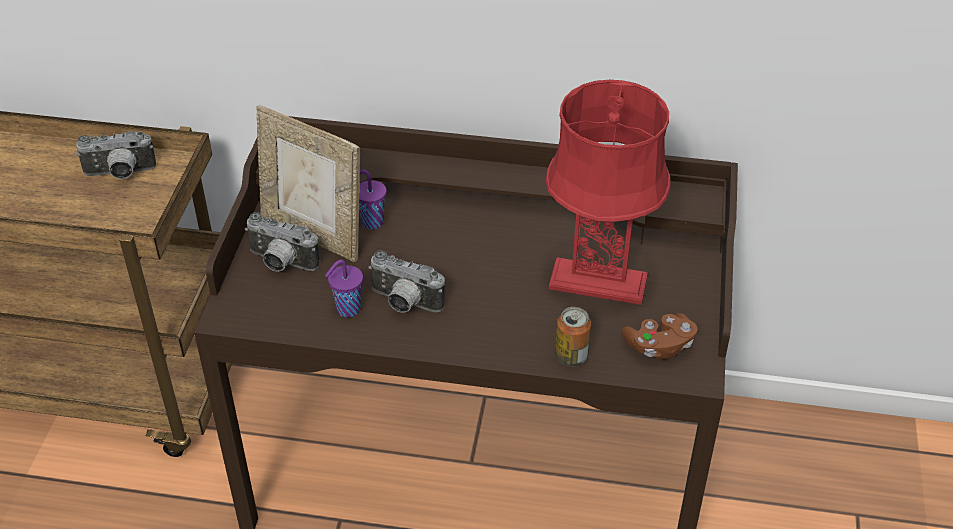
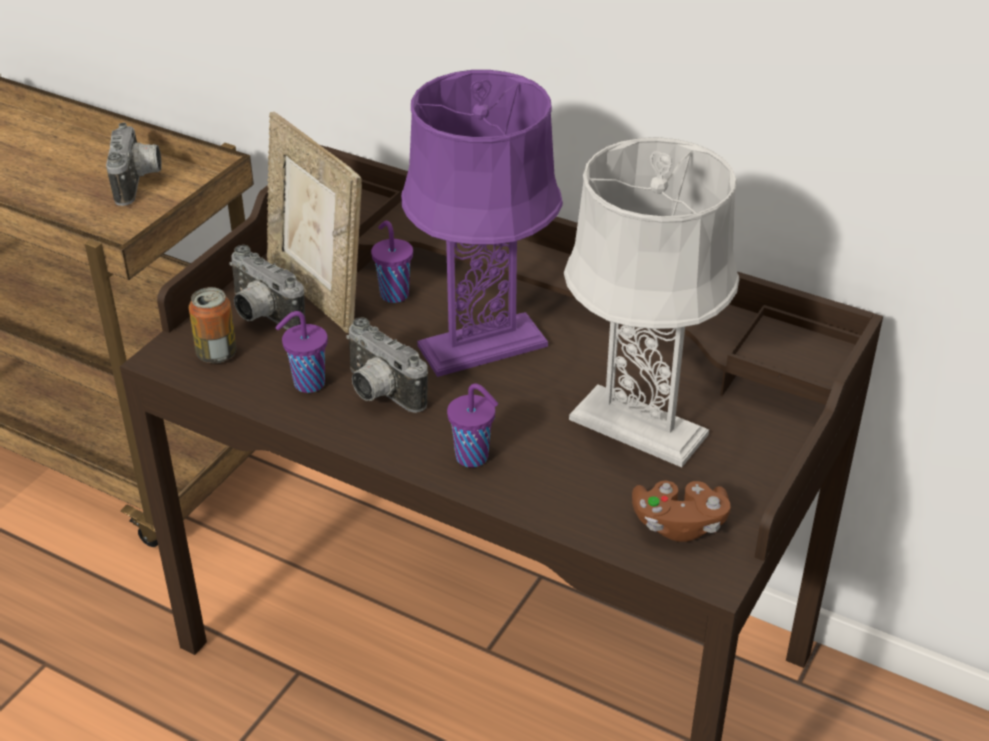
camera: 20 degrees right, 5 degrees down
(120, 174) = (139, 183): camera -> camera turned 105 degrees counterclockwise
(458, 248) = (481, 347): none -> purple table lamp
(498, 335) = (474, 457): none -> purple cup
(571, 356) = (554, 506): can -> can (217, 354)
(599, 282) = (639, 427): red table lamp -> grey table lamp

